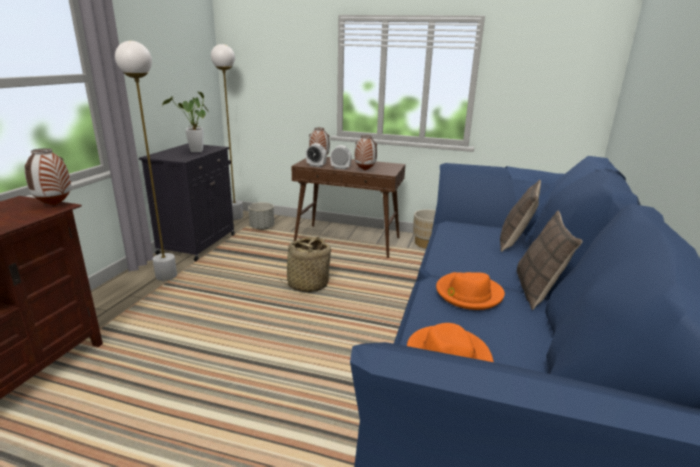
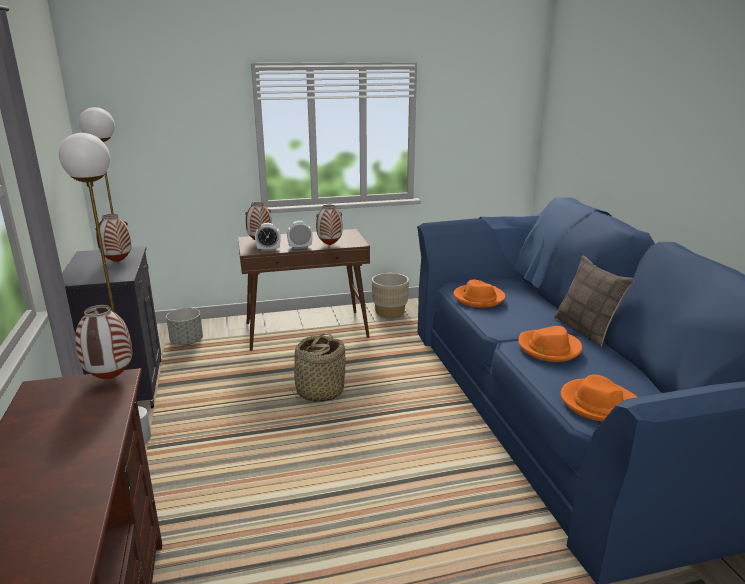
camera: 30 degrees left, 0 degrees up
(196, 152) = (117, 262): potted plant -> vase
(460, 238) = (478, 298): none -> orange hat
(515, 242) = (521, 290): pillow -> none

